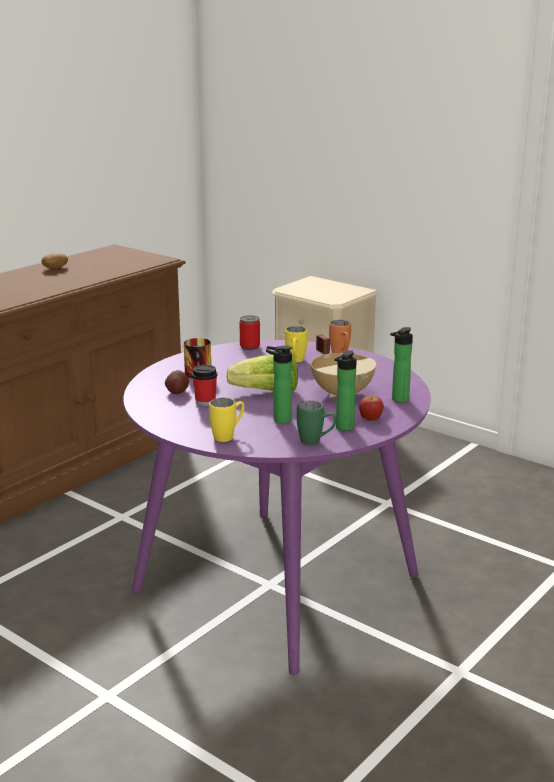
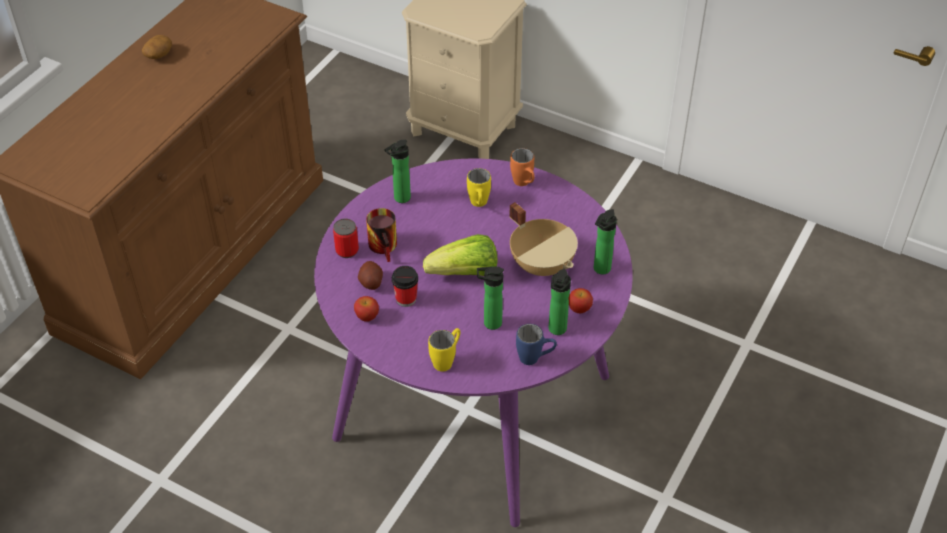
camera: 10 degrees left, 25 degrees up
(164, 408) = (367, 316): none -> apple
(225, 354) = (400, 199): none -> bottle
(250, 347) = (422, 180): can -> can (347, 250)
(316, 442) = (535, 358): green mug -> blue mug

